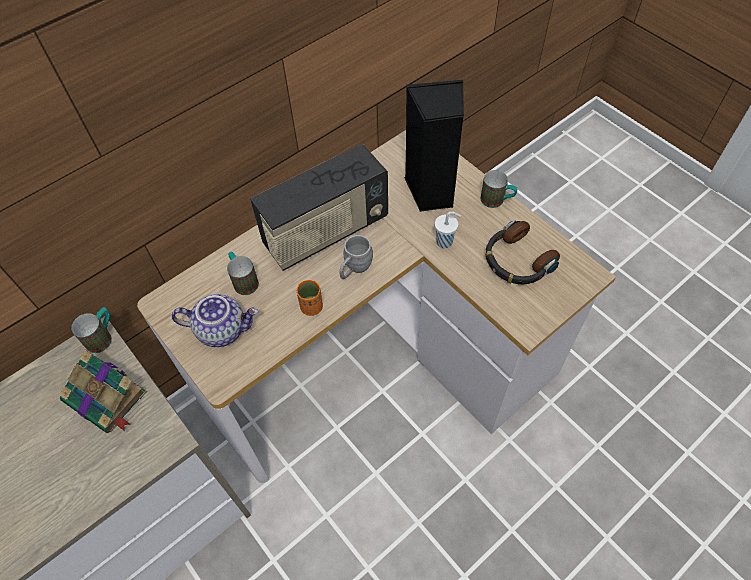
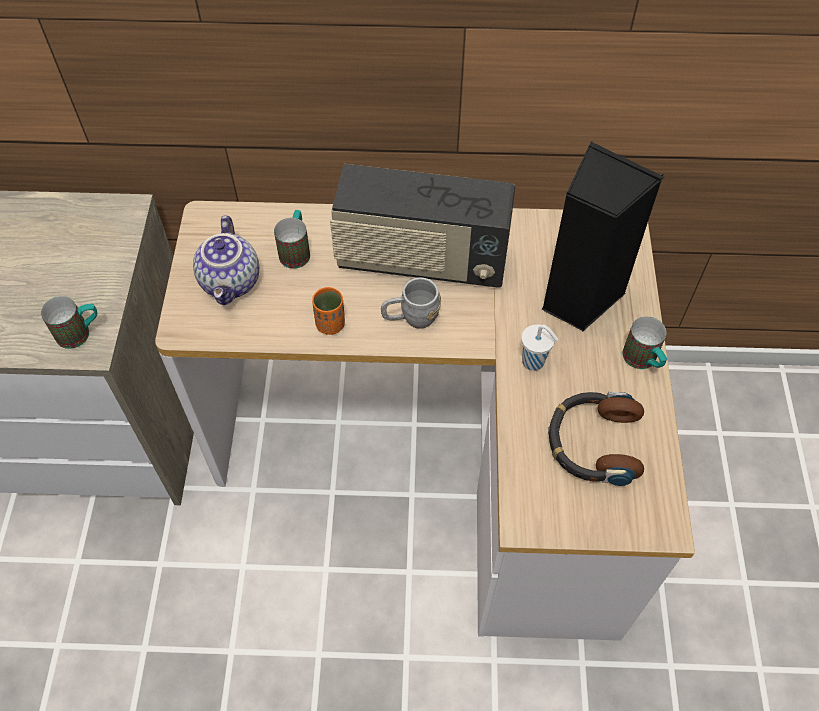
camera: 40 degrees right, 0 degrees up
(103, 336) = (132, 212): mug -> mug (80, 333)
(107, 397) = (83, 268): book -> none
(222, 329) = (232, 282): teapot -> teapot turned 45 degrees clockwise

